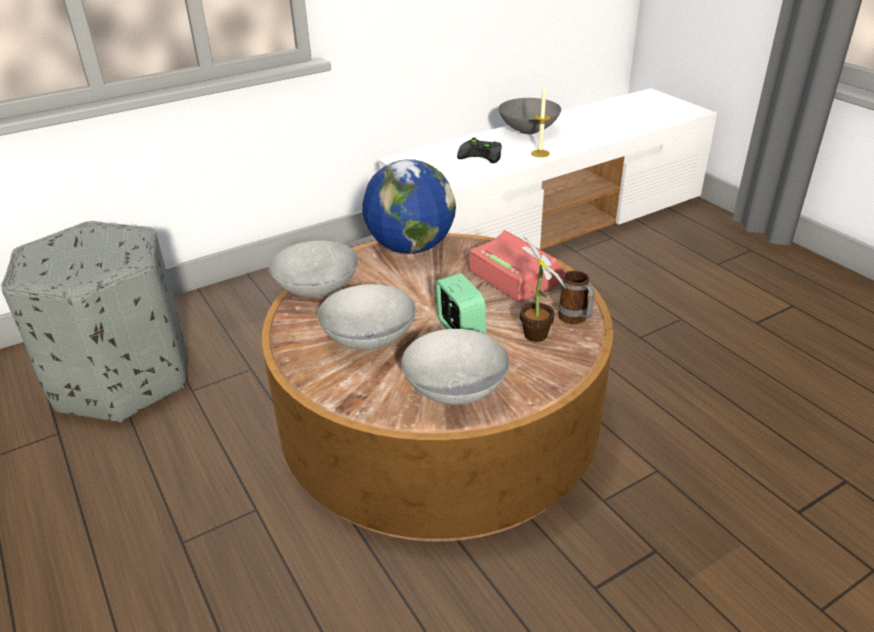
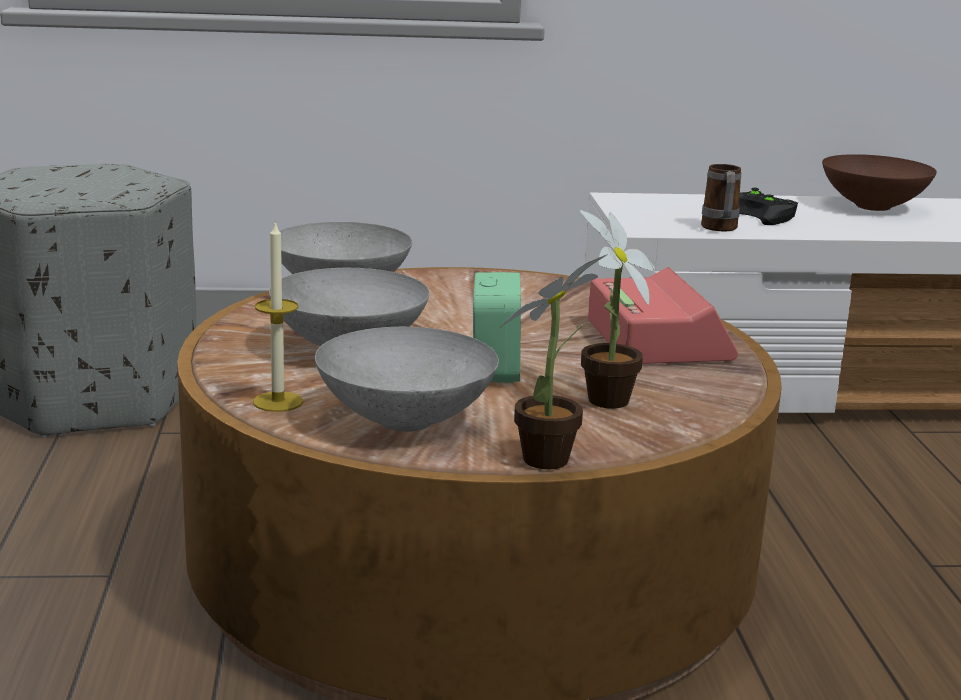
camera: 25 degrees right, 15 degrees down
(410, 247) = (529, 282): globe -> none
(527, 130) = (872, 206): grey bowl -> brown bowl
(540, 153) = (861, 230): candle -> candle (278, 402)
(549, 391) = (552, 457): none -> potted plant
(575, 320) = (697, 402): mug -> mug (720, 229)

